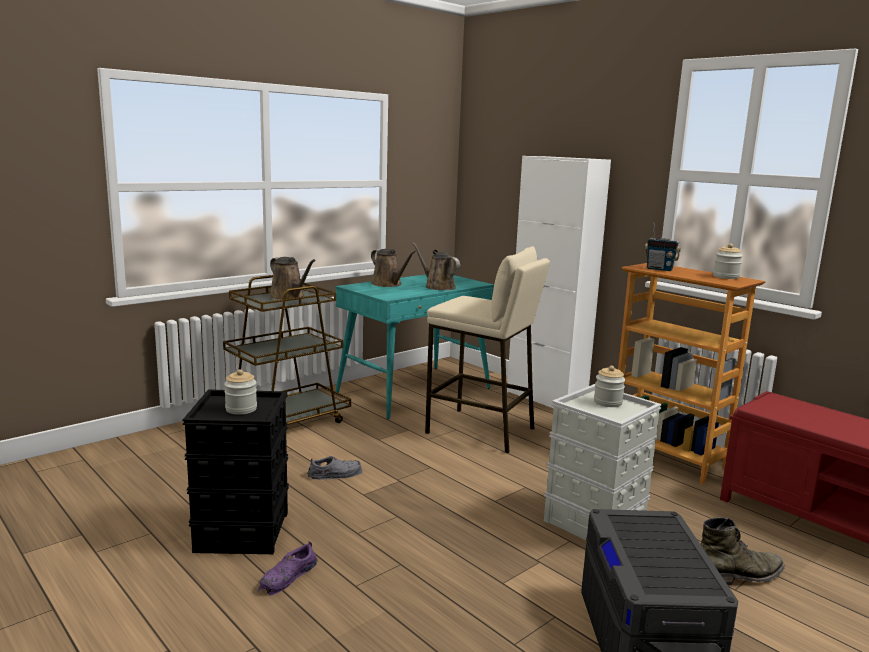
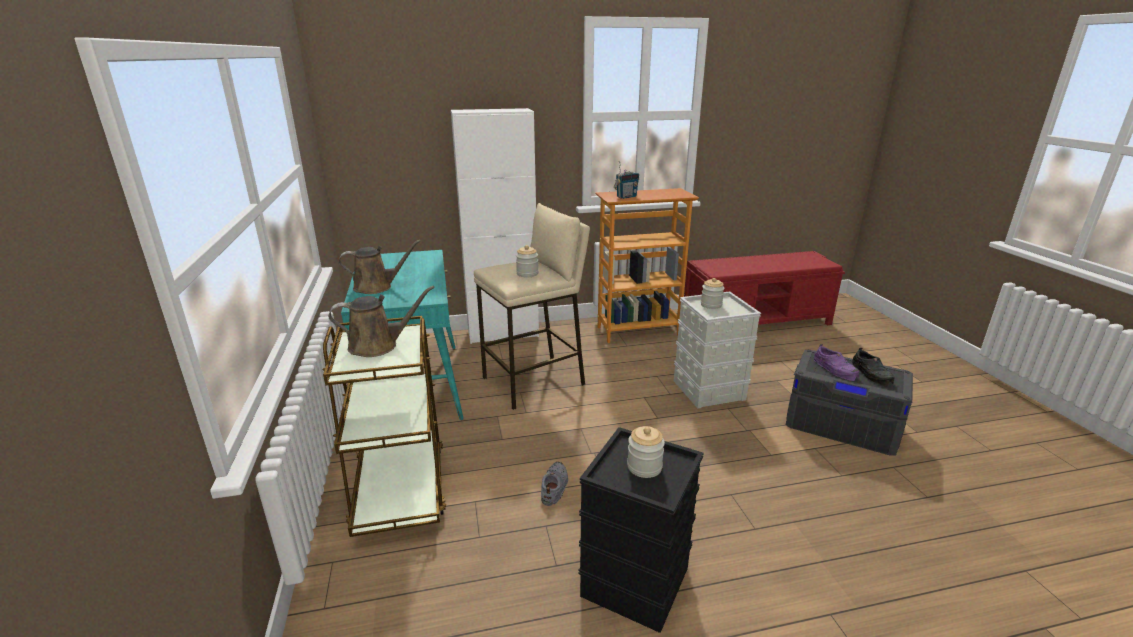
camera: 60 degrees left, 10 degrees up
(287, 577) = (730, 567): purple shoe -> purple shoe (835, 368)
(437, 287) = (420, 270): brown watering can -> none
(674, 565) = (872, 373): none -> black shoe
(725, 277) = (664, 191): jar -> jar (527, 274)
(739, 575) = (786, 370): green boot -> none

